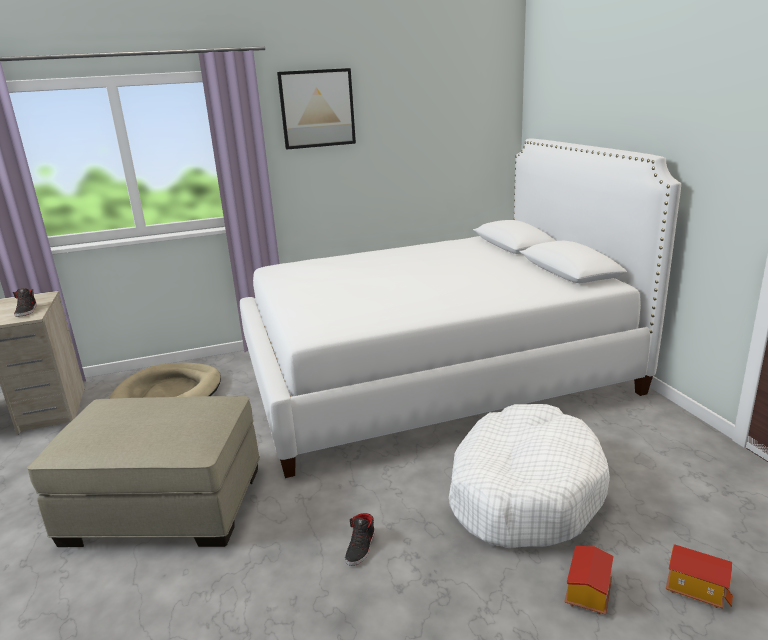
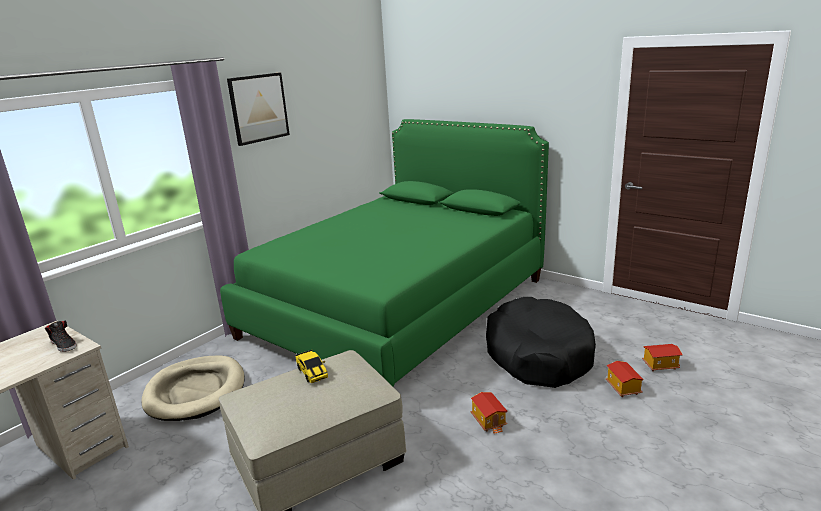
camera: 35 degrees left, 0 degrees up
(169, 405) = (312, 372): none -> toy car
(361, 547) = (489, 421): black shoe -> toy house
(432, 373) = (399, 307): white bed -> green bed
(523, 491) = (538, 354): white dog bed -> black dog bed

